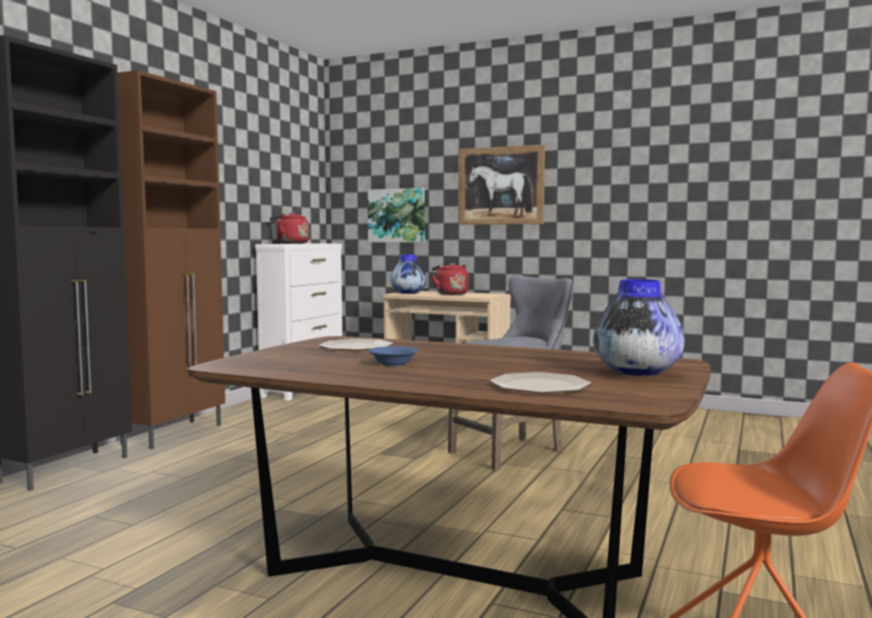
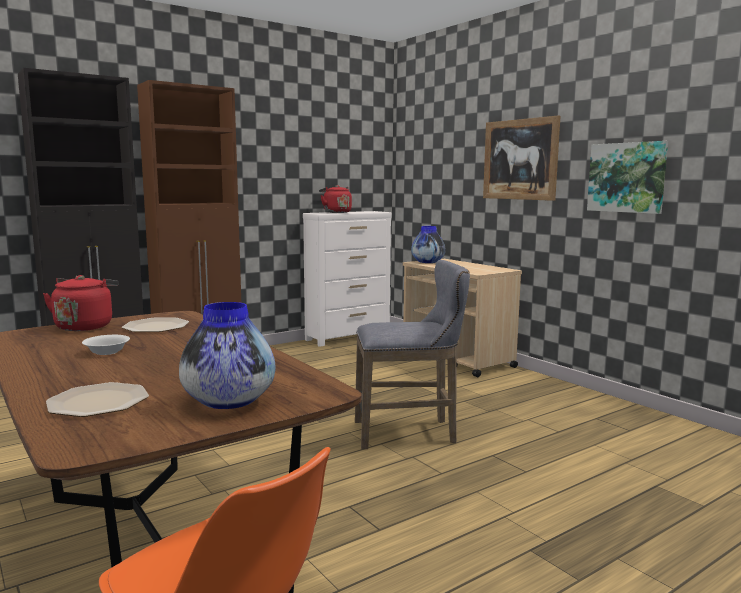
camera: 30 degrees right, 5 degrees up
(393, 364) = (107, 352): blue bowl -> white bowl
(397, 215) = (439, 187): picture -> picture (627, 177)
(450, 294) = (462, 266): red kettle -> red kettle (85, 326)

